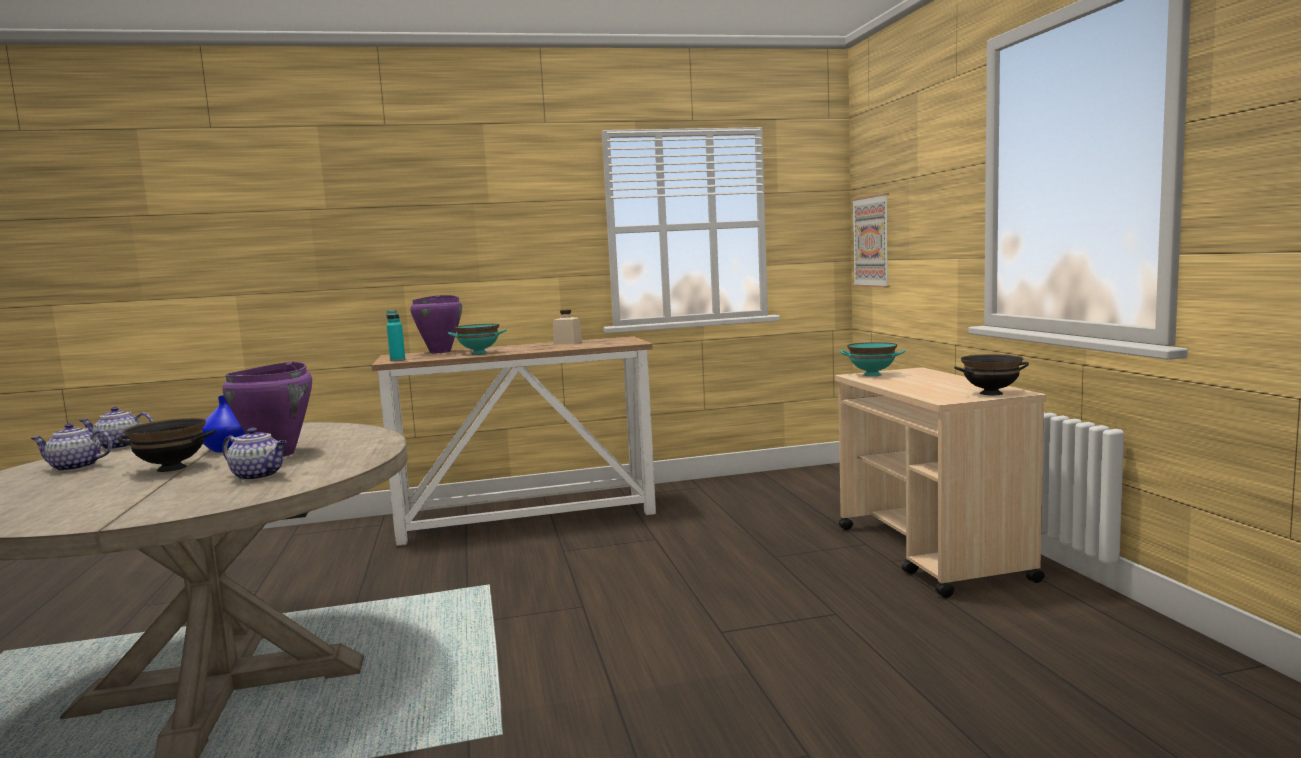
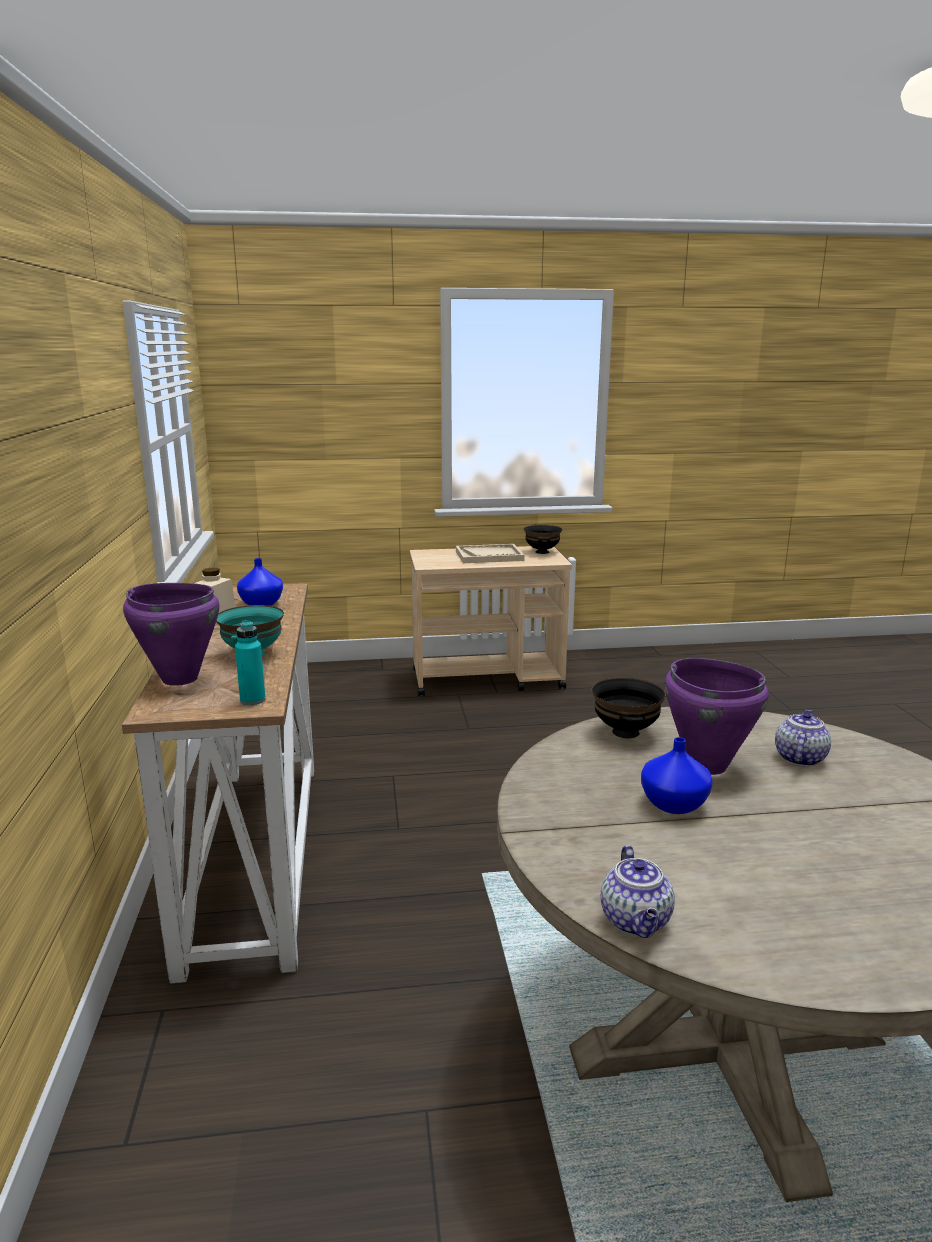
camera: 85 degrees left, 10 degrees up
(74, 467) = (781, 913): teapot -> none
(171, 468) = (777, 821): black bowl -> black bowl (626, 732)
(591, 344) = (262, 604): none -> blue vase
(872, 241) = (258, 442): picture -> none
(872, 374) = (431, 562): turquoise bowl -> none
(933, 383) = (489, 556): none -> beige tray

